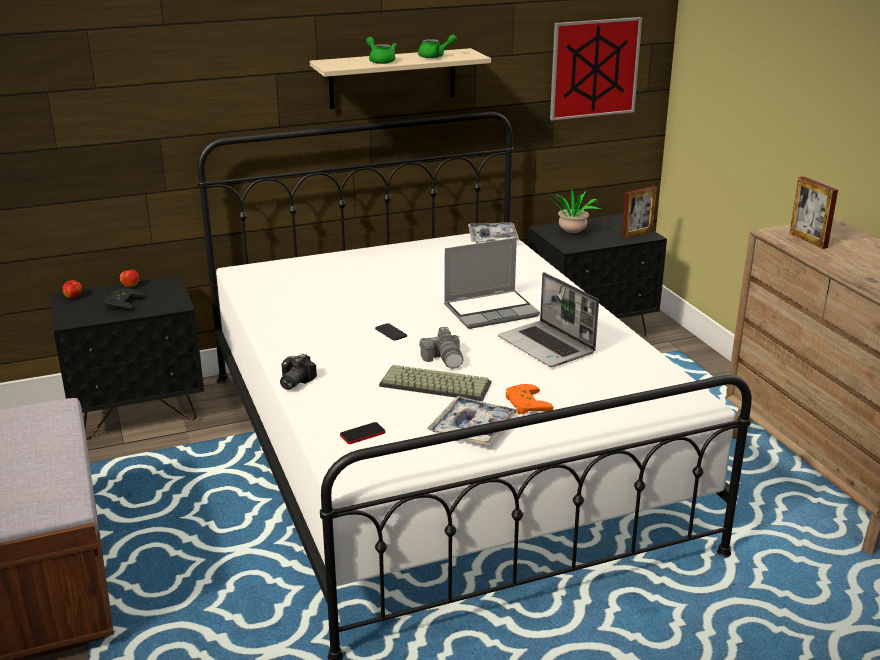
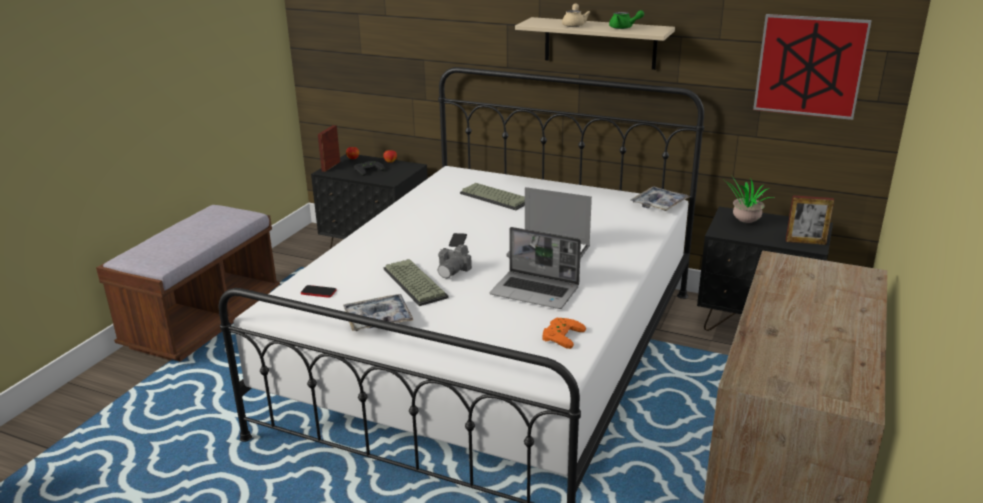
camera: 45 degrees right, 0 degrees up
(293, 382) = (347, 246): camera -> none
(341, 281) = (496, 197): none -> keyboard
(380, 61) = (574, 24): green teapot -> beige teapot
(524, 403) = (440, 320): orange game controller -> orange game controller (560, 335)
(547, 346) = (536, 291): laptop -> laptop turned 75 degrees counterclockwise
(808, 240) = (799, 278): picture frame -> picture frame (331, 166)

